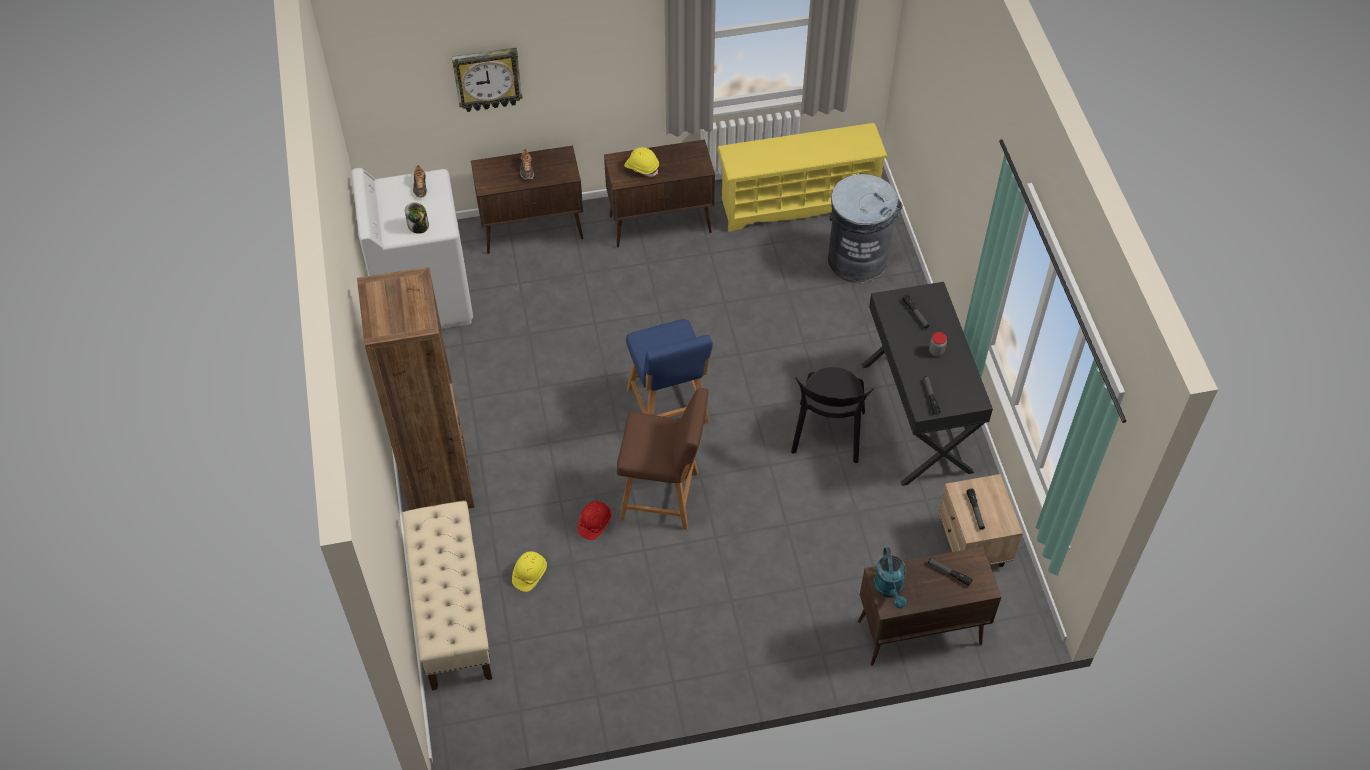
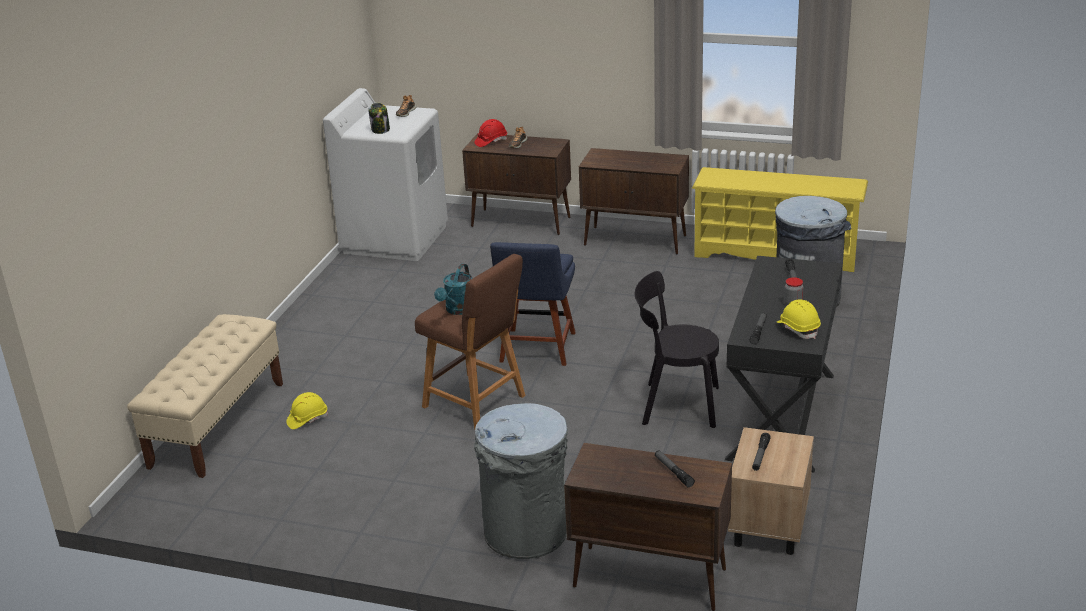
camera: 30 degrees right, 25 degrees down
(438, 481) = (294, 342): brown bookcase -> none
(487, 78) = (498, 42): wall clock -> none
(594, 523) = (397, 403): red hard hat -> red hard hat (491, 141)
(642, 167) = (616, 159): yellow hard hat -> yellow hard hat (798, 328)
(669, 409) = (537, 349): blue stool -> blue chair
(802, 626) = (527, 533): none -> grey trash can
(827, 435) = (675, 405): black chair -> black chair turned 60 degrees clockwise
(890, 589) = (596, 465): turquoise watering can -> turquoise watering can (458, 310)

